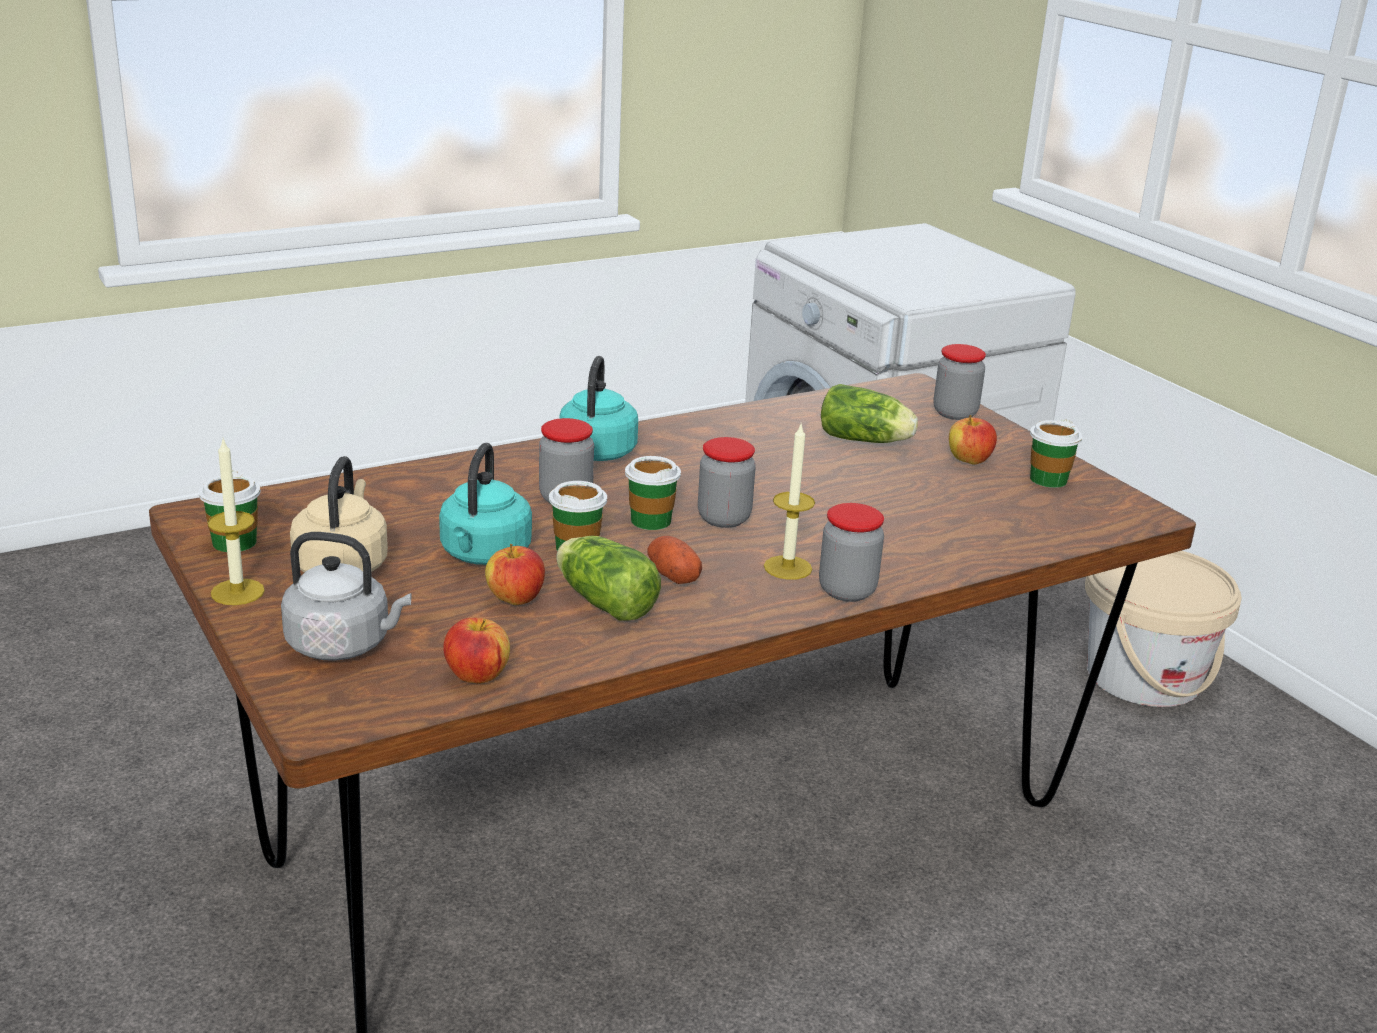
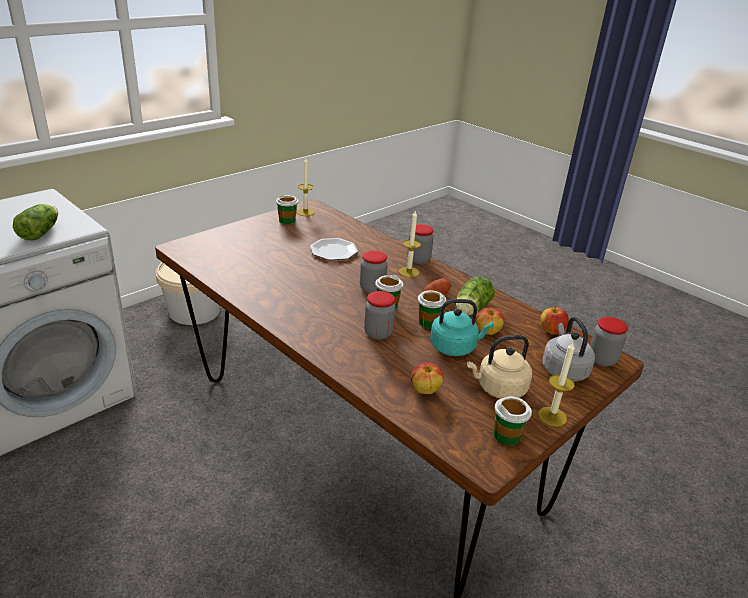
camera: 105 degrees left, 5 degrees up
(596, 454) = (316, 331): turquoise kettle -> none
(867, 440) = (261, 258): lettuce -> lettuce (41, 232)
(895, 505) = (333, 251): none -> plate
(955, 413) = (215, 238): jar -> jar (602, 359)
(969, 461) = (274, 236): apple -> apple (425, 390)
(1102, 503) = (305, 212): none -> candle

